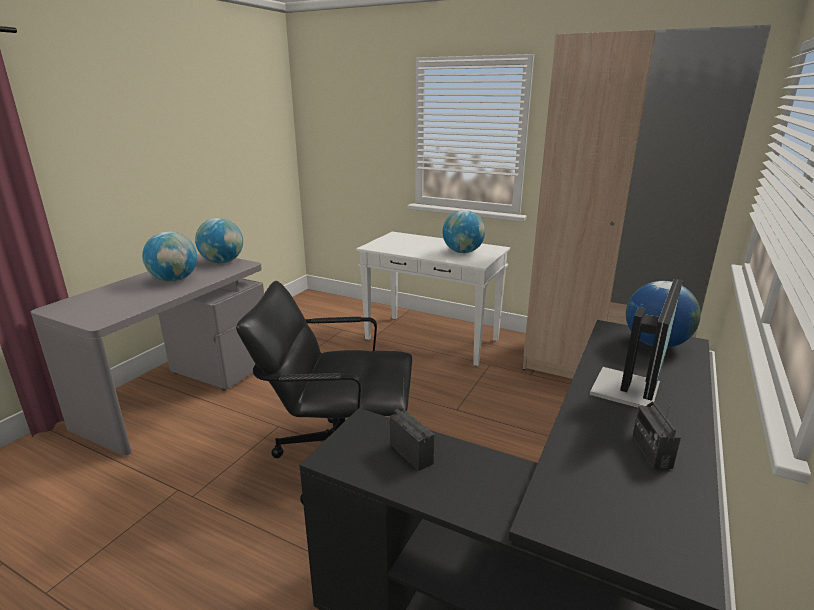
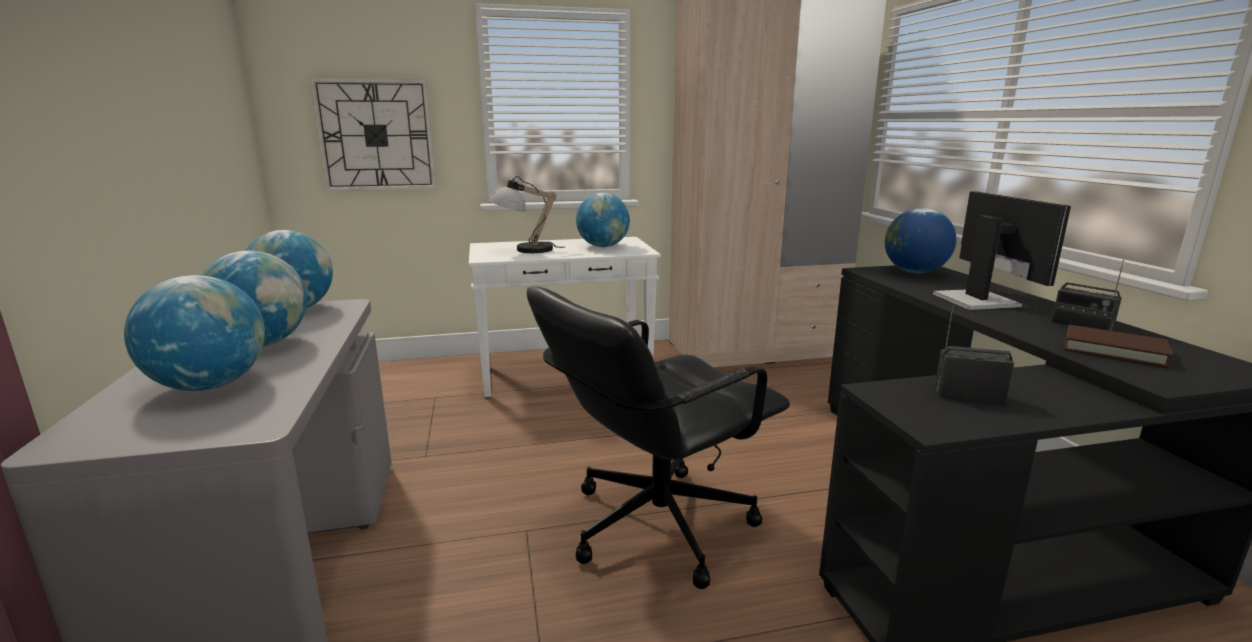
camera: 40 degrees left, 5 degrees down
(123, 296) = (209, 385): none -> globe
(353, 150) = (376, 135): none -> wall clock
(407, 244) = (524, 250): none -> table lamp
(603, 481) = (1113, 350): none -> brown book

